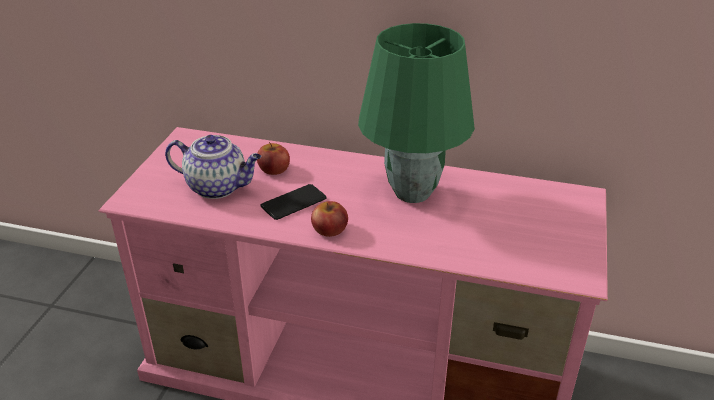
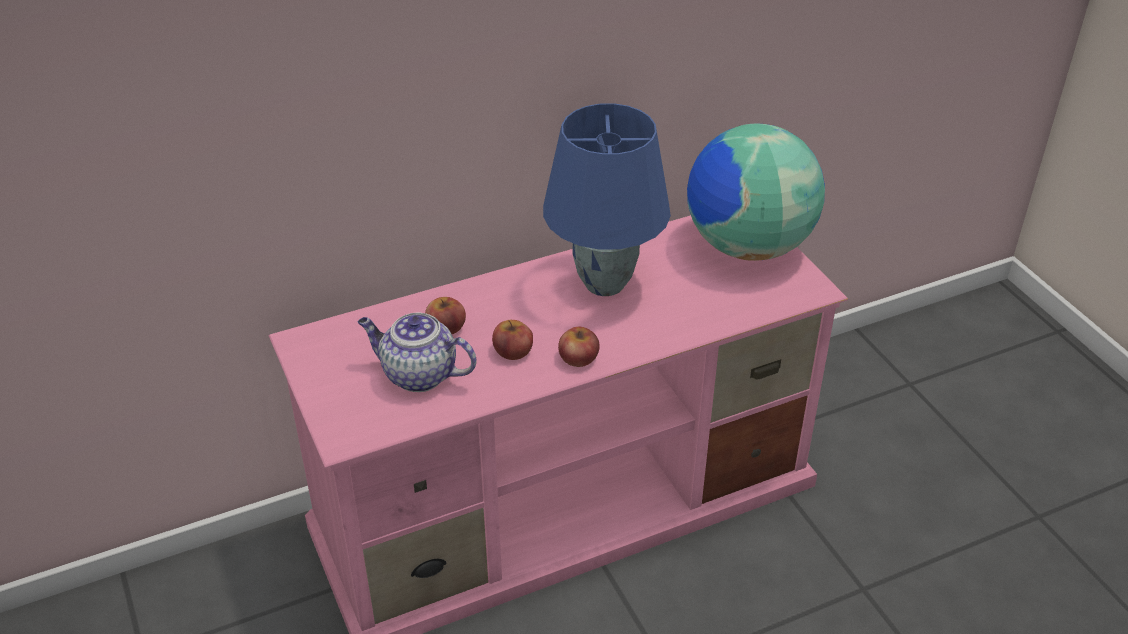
camera: 40 degrees left, 5 degrees up
(218, 187) = (417, 375): teapot -> teapot turned 135 degrees counterclockwise
(293, 203) = (513, 350): phone -> apple
(411, 192) = (603, 284): green table lamp -> blue table lamp
(560, 219) = (747, 246): none -> globe

